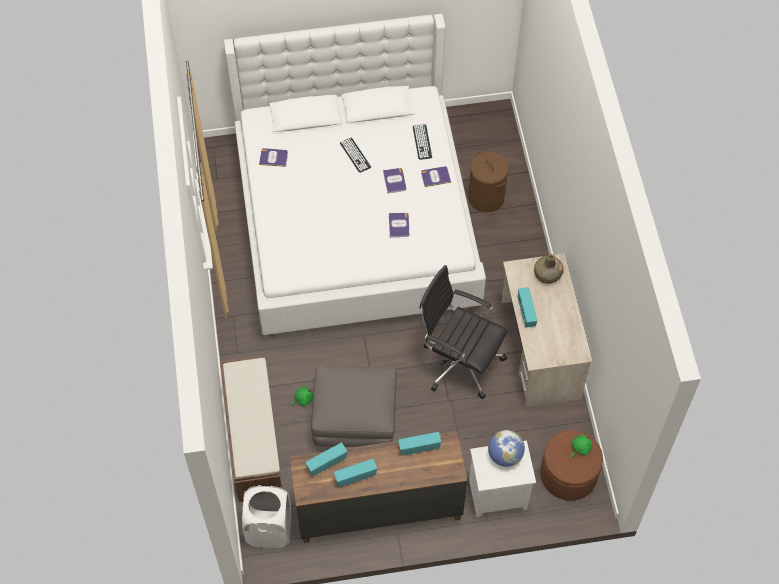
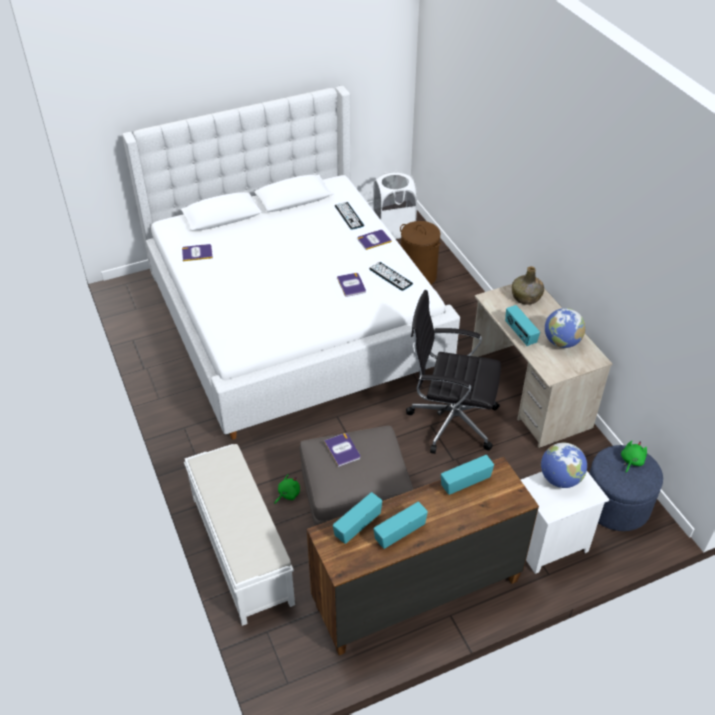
camera: 15 degrees left, 15 degrees down
(253, 439) = (241, 549): brown bench -> white bench
(269, 529) = (289, 649): white laundry basket -> white laundry basket (393, 229)
(355, 155) = (284, 237): keyboard -> keyboard (390, 276)
(394, 180) = (332, 250): book -> book (342, 450)
(558, 329) = (561, 342): none -> globe
(568, 474) = (616, 504): brown ottoman -> blue ottoman

